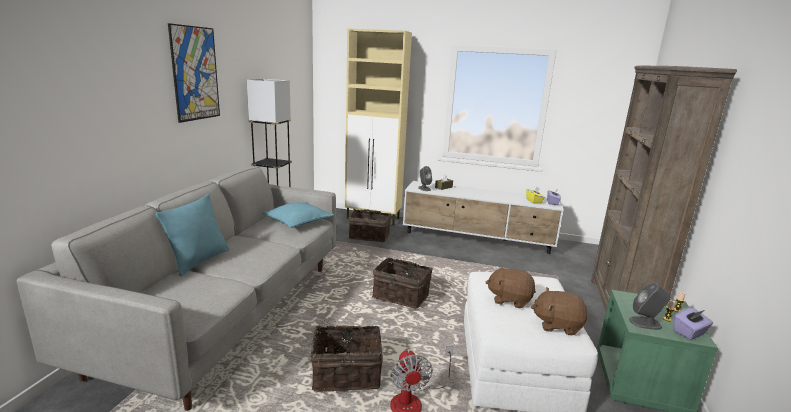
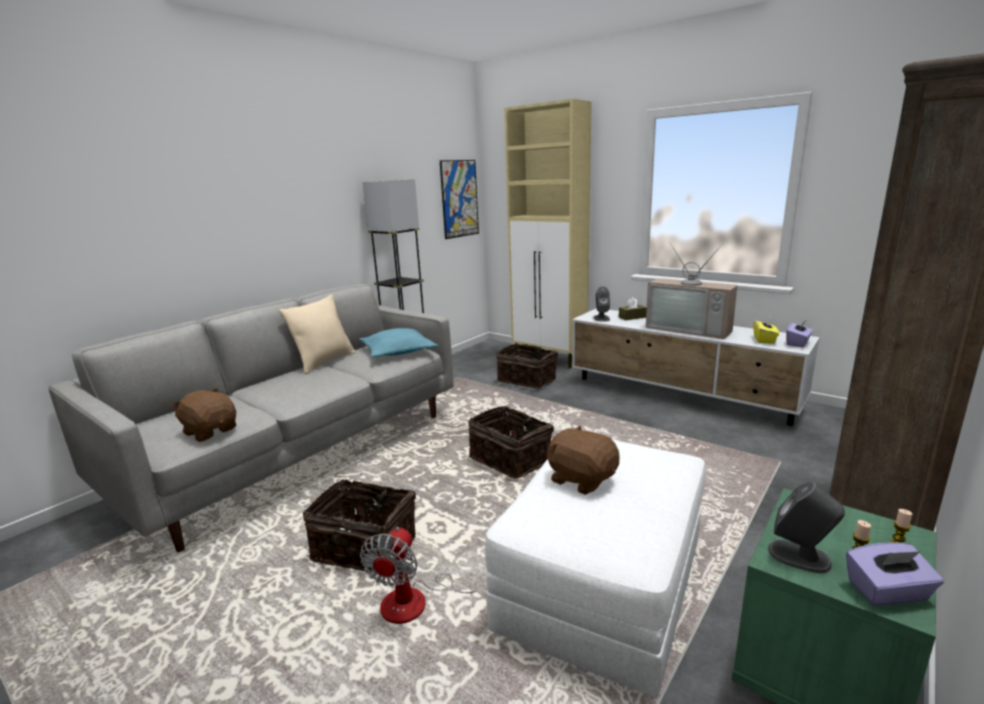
camera: 25 degrees right, 0 degrees up
(195, 73) = (282, 176): picture -> picture (459, 199)
(199, 261) = (250, 387): turquoise pillow -> none
(243, 234) = (325, 362): none -> beige pillow
(486, 194) = (690, 328): none -> television
(557, 324) = (625, 530): brown plush toy -> brown plush toy (211, 431)

